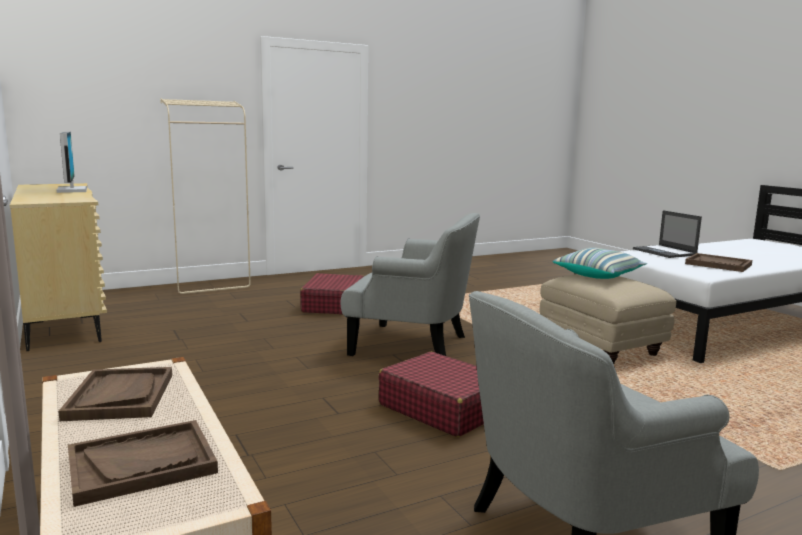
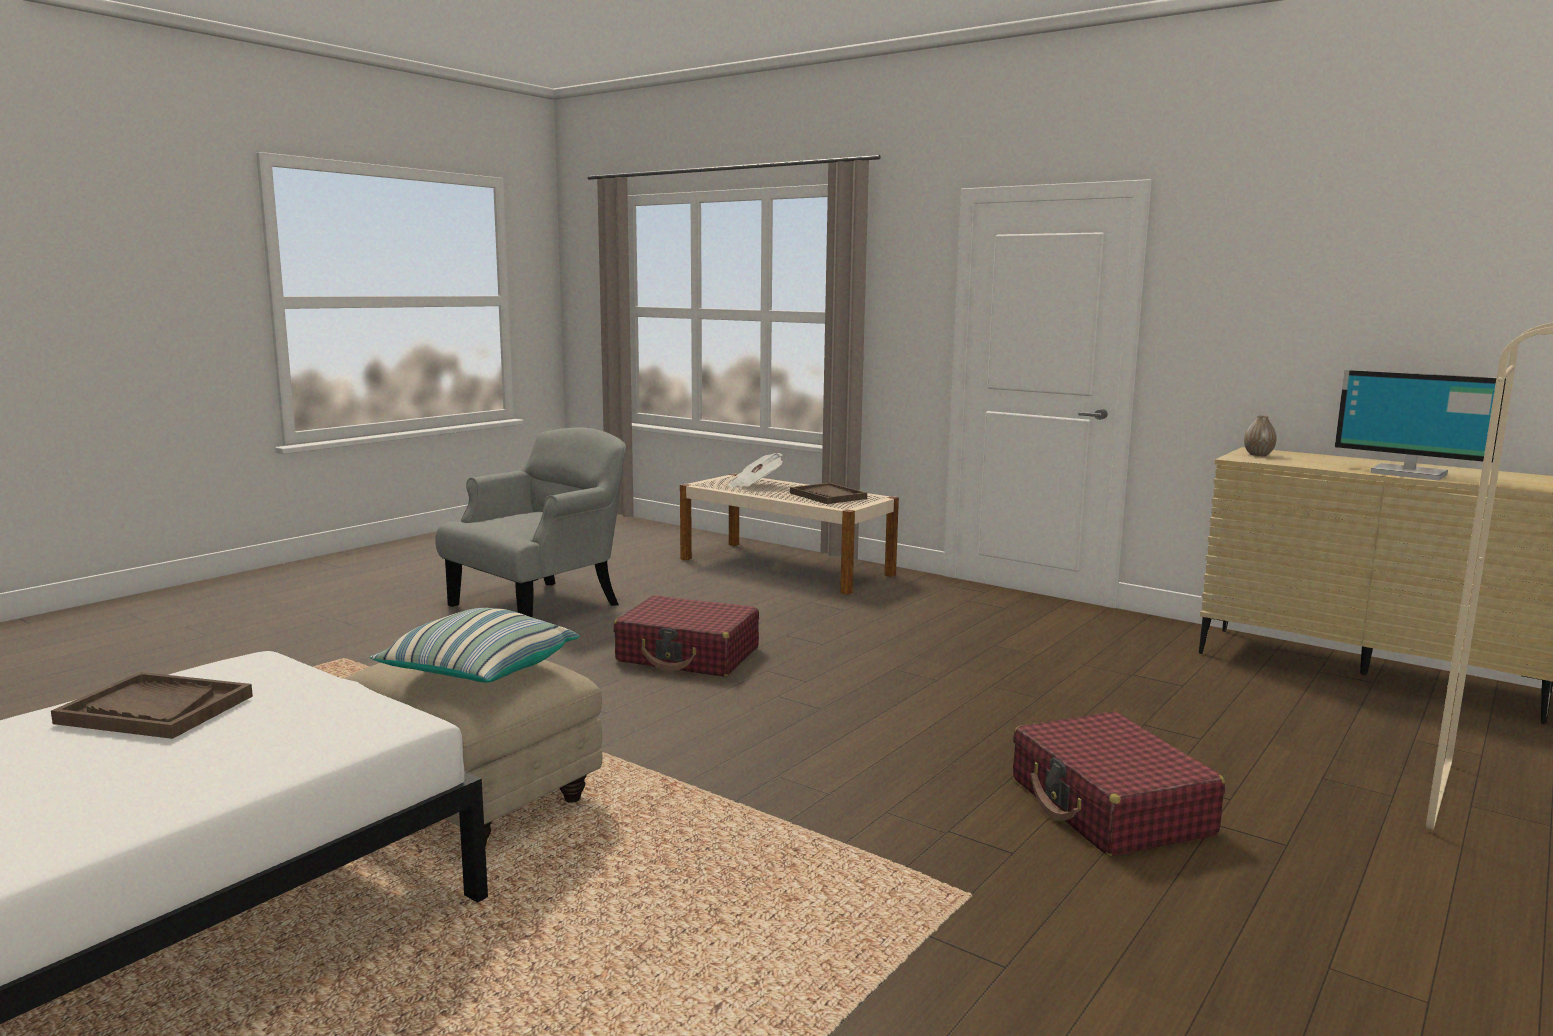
camera: 155 degrees right, 0 degrees up
(53, 200) = (1258, 455): none -> vase
(142, 464) = (755, 485): brown tray -> newspaper
(412, 344) = (813, 732): grey armchair -> none
(665, 252) = (238, 755): laptop -> none

